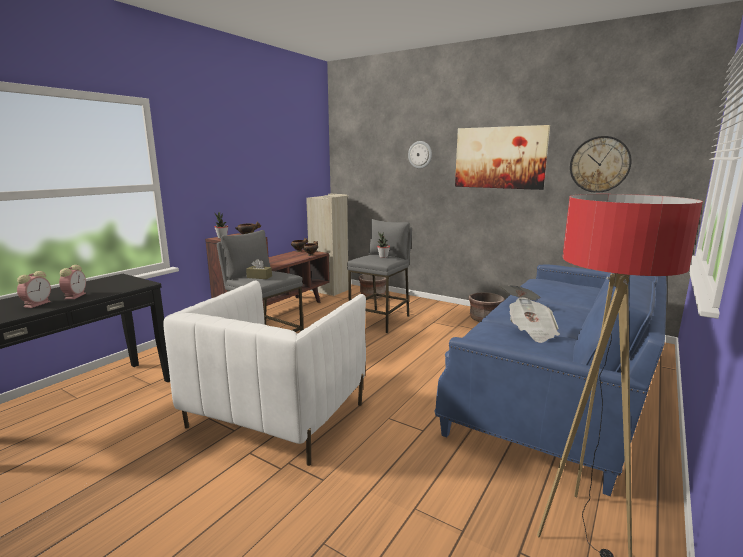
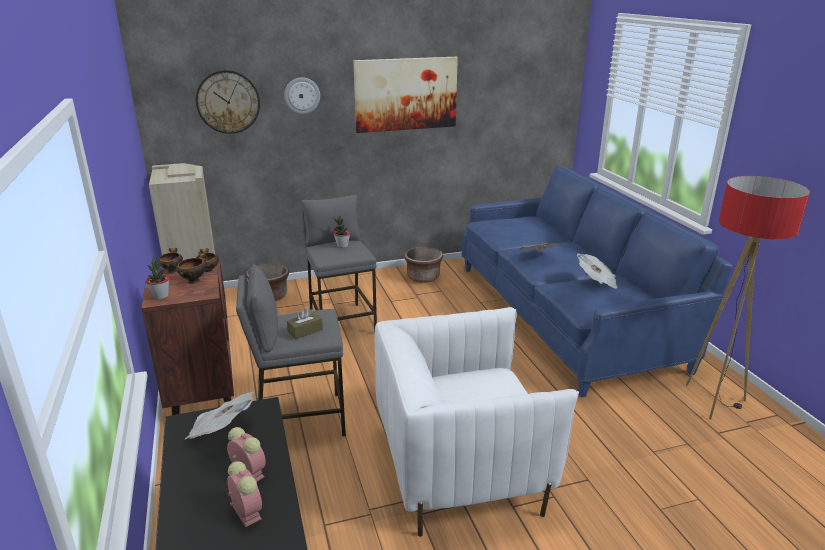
camera: 50 degrees left, 10 degrees up
(115, 283) = (222, 430): none -> newspaper
(278, 414) = (462, 465): white armchair -> white armchair turned 105 degrees clockwise
(599, 164) = (502, 96): wall clock -> wall clock (228, 102)

